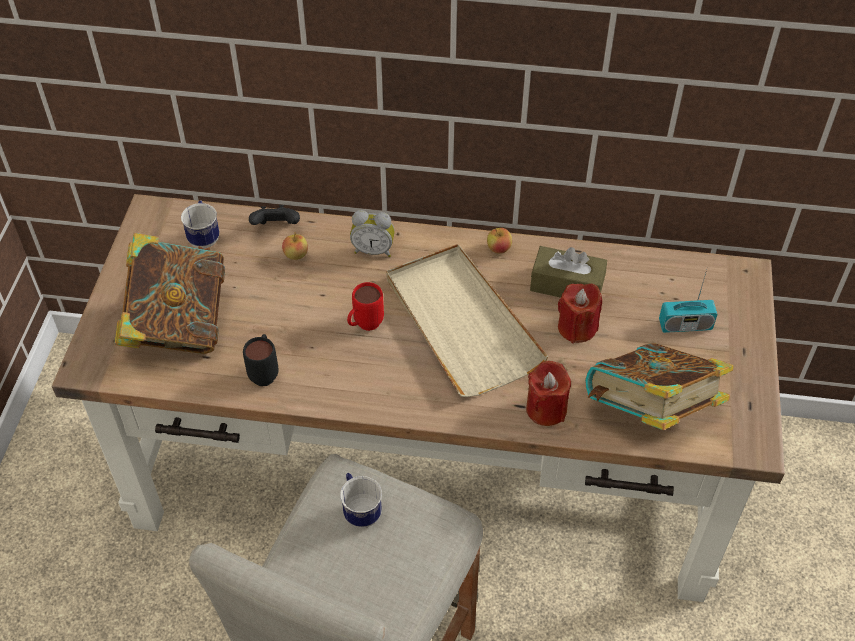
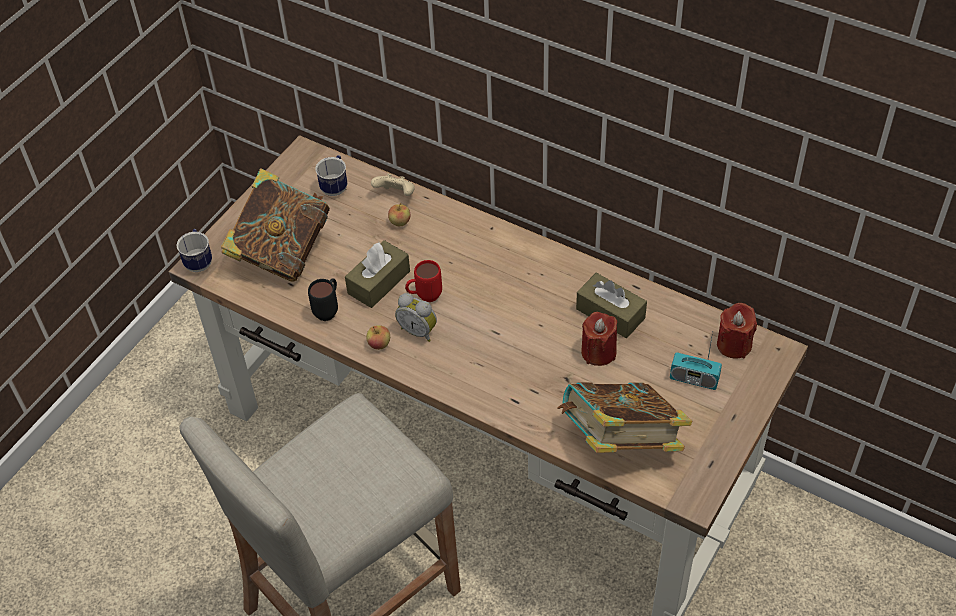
camera: 25 degrees right, 0 degrees up
(276, 227) = (396, 195): black game controller -> beige game controller
(306, 325) = (379, 282): none -> brown tissue box
(360, 510) = (355, 442): mug -> mug (199, 261)
(373, 250) = (464, 236): alarm clock -> alarm clock (419, 330)
(461, 323) = (503, 318): beige tray -> none
(498, 249) = (569, 265): apple -> apple (379, 344)
(546, 409) = (535, 410): red candle -> red candle (734, 345)

